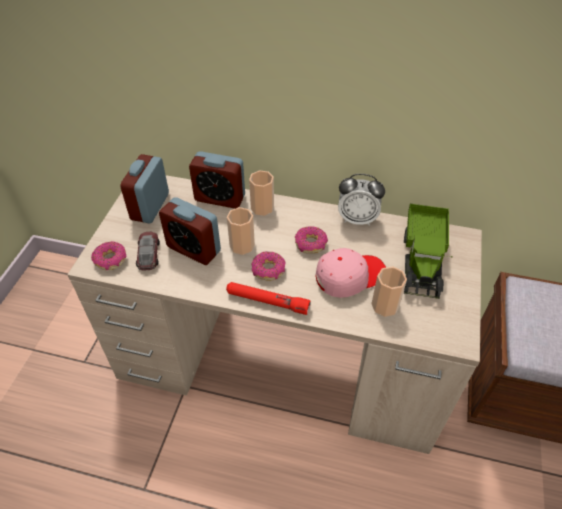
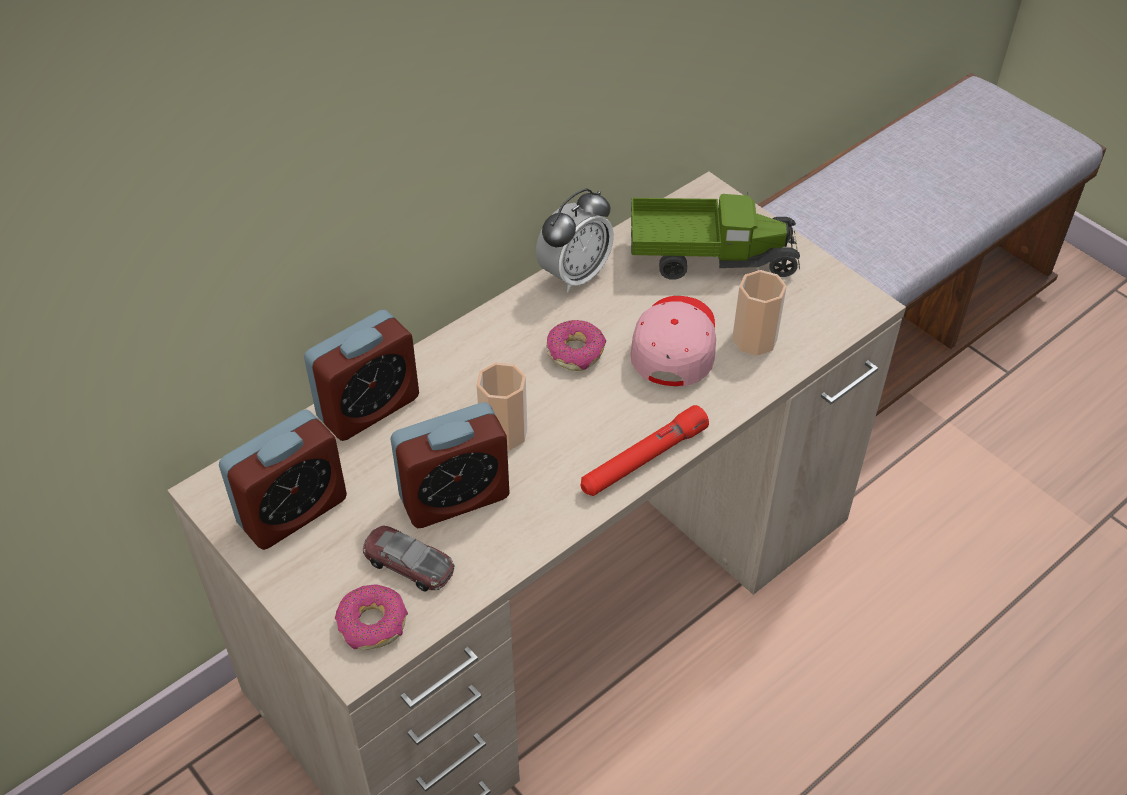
camera: 55 degrees left, 0 degrees up
(150, 206) = (292, 511): alarm clock -> alarm clock turned 90 degrees counterclockwise
(262, 207) = (444, 366): cup -> none
(268, 270) = (584, 427): donut -> none
(422, 260) = (710, 256): toy truck -> toy truck turned 45 degrees counterclockwise

